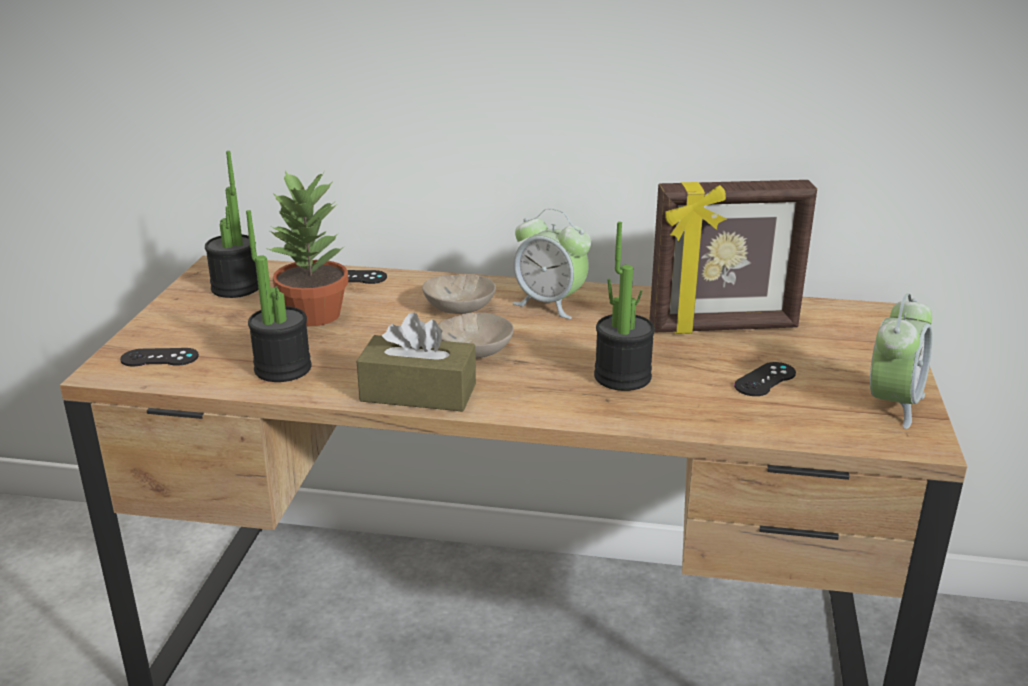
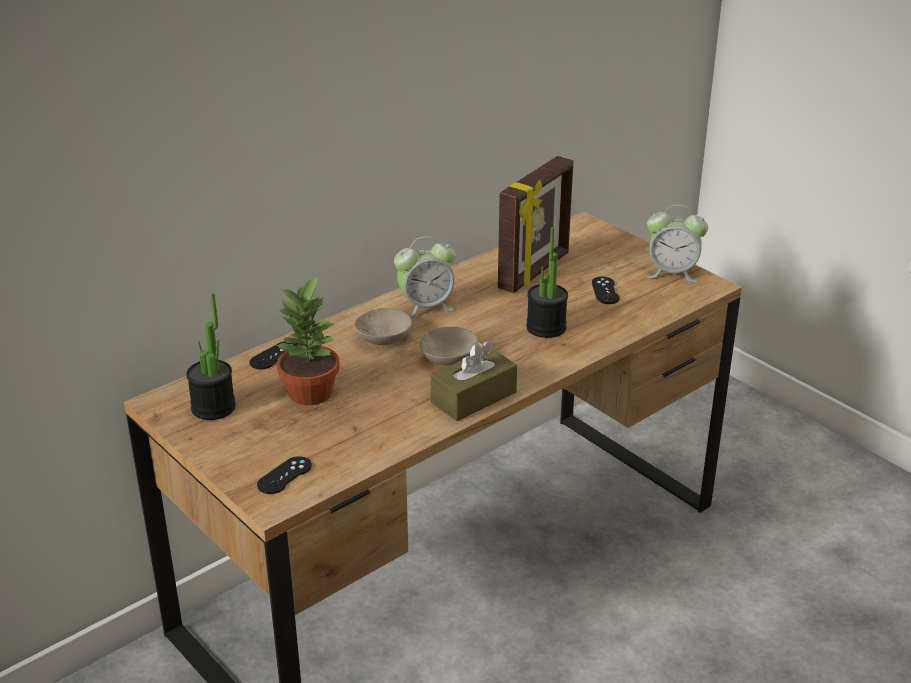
camera: 50 degrees left, 5 degrees up
(283, 369) = (373, 433): potted plant -> none
(893, 404) = (672, 273): alarm clock -> alarm clock turned 120 degrees clockwise

